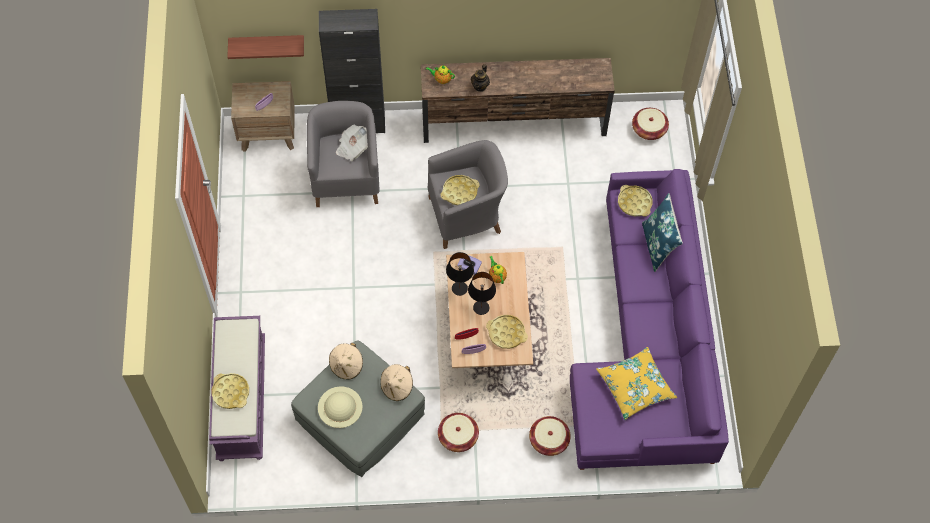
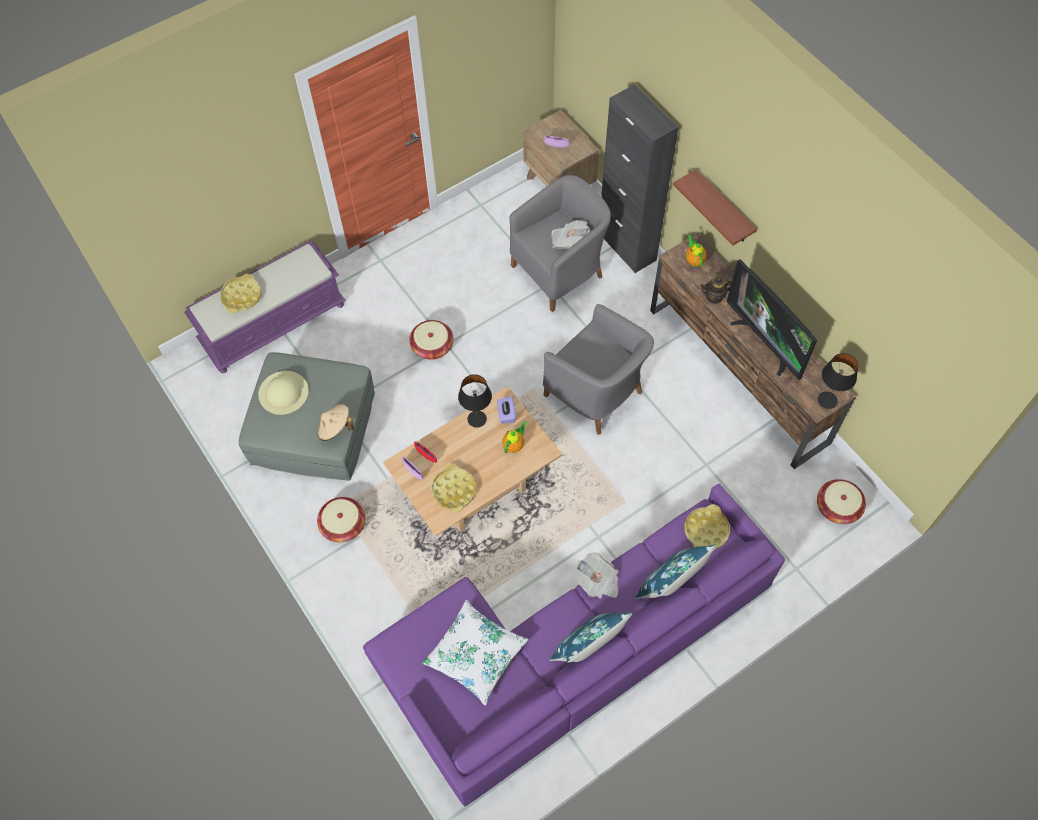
camera: 60 degrees right, 0 degrees up
(267, 44) = (594, 89): shelf -> shelf (723, 208)
(347, 366) = (331, 373): beige hat -> none
(459, 192) = (588, 357): yellow tray -> none
(481, 307) = (468, 450): black table lamp -> black table lamp (827, 400)
(536, 80) = (765, 343): none -> television
(549, 440) = (390, 613): basket -> basket (432, 346)
(630, 285) = (598, 581): none -> newspaper
(635, 386) = (476, 655): yellow pillow -> white pillow
(671, 318) = (587, 647): none -> blue pillow

